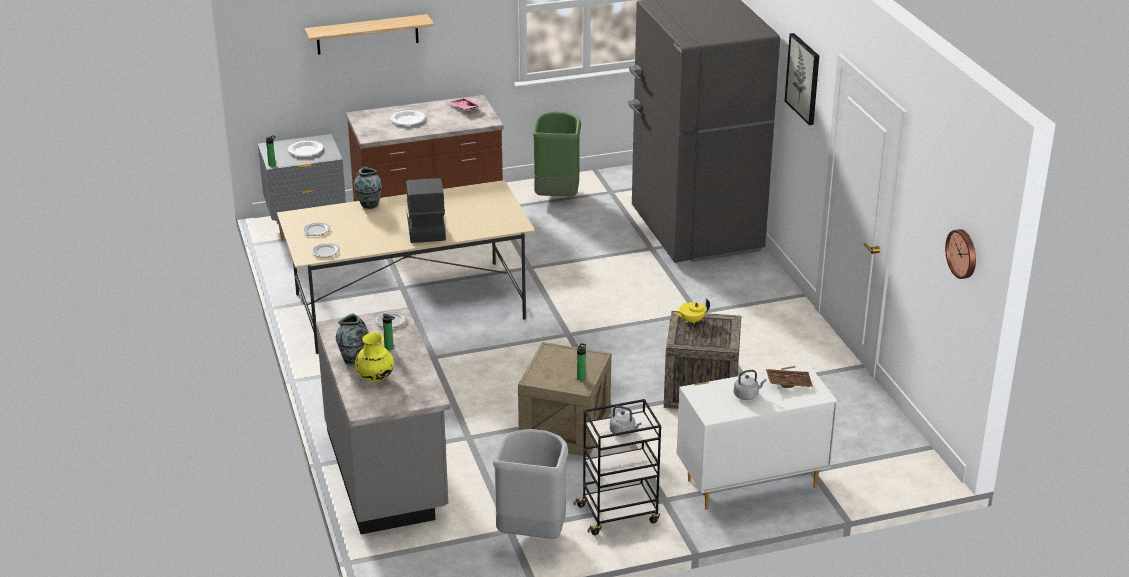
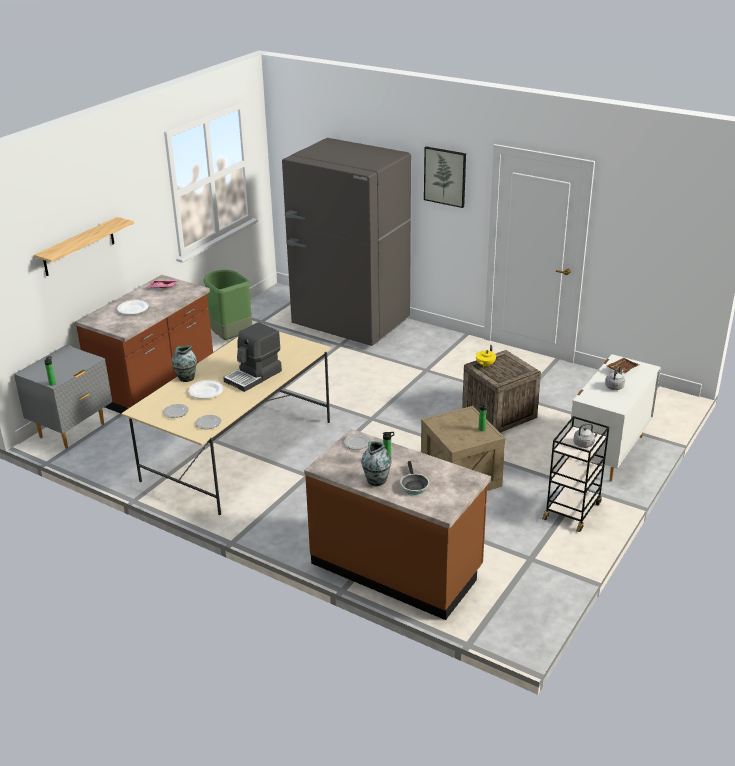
camera: 40 degrees left, 0 degrees up
(305, 150) = (64, 363): white plate -> white plate (206, 392)
(375, 378) = (413, 485): yellow vase -> frying pan
(388, 472) = (397, 567): grey counter -> brown counter
(425, 228) = (254, 376): coffee machine -> coffee machine turned 90 degrees counterclockwise
(532, 533) = (546, 552): grey trash can -> none
(963, 253) = (684, 240): wall clock -> none

